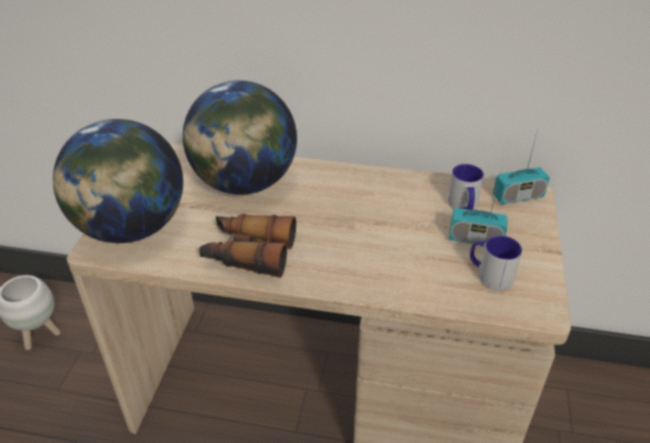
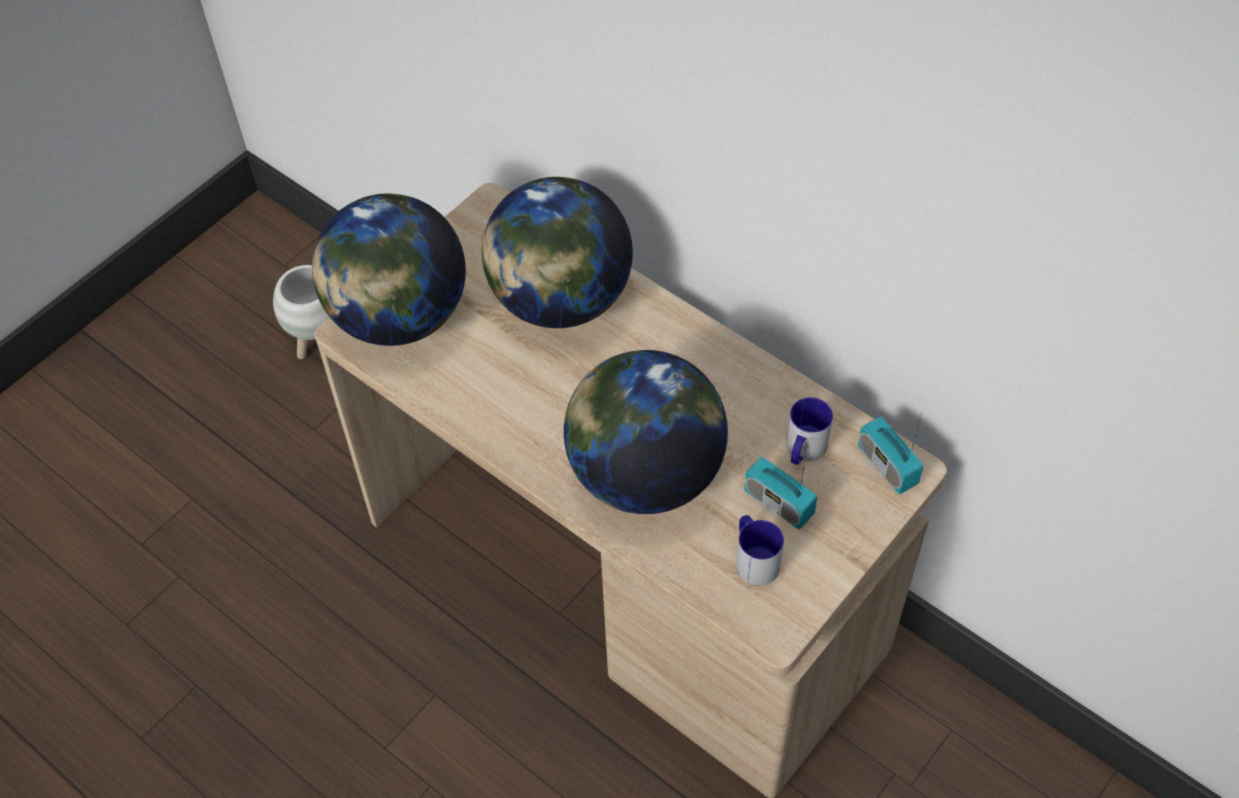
camera: 30 degrees right, 15 degrees up
(249, 253) = (505, 408): binoculars -> none
(377, 255) = (644, 474): none -> globe
(518, 196) = (887, 465): radio -> radio turned 45 degrees clockwise

